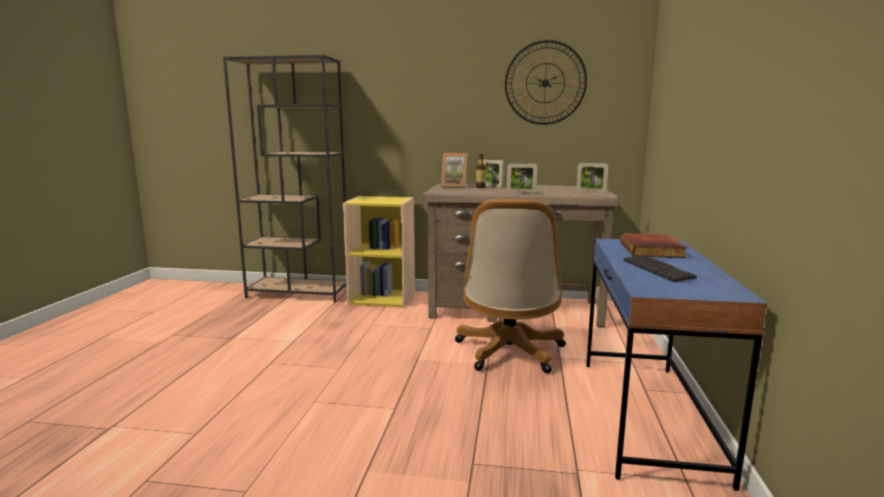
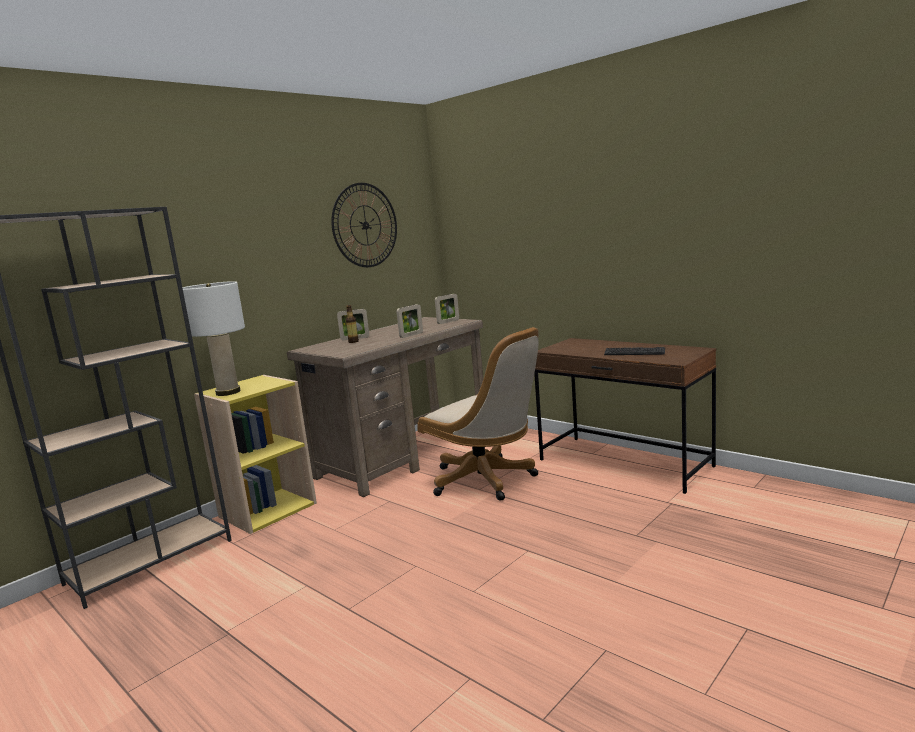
camera: 55 degrees left, 0 degrees up
(363, 199) = (228, 392): none -> white table lamp
(454, 186) = (324, 347): picture frame -> none
(646, 416) = (624, 463): blue desk -> brown desk
(652, 249) = (585, 346): book -> none

